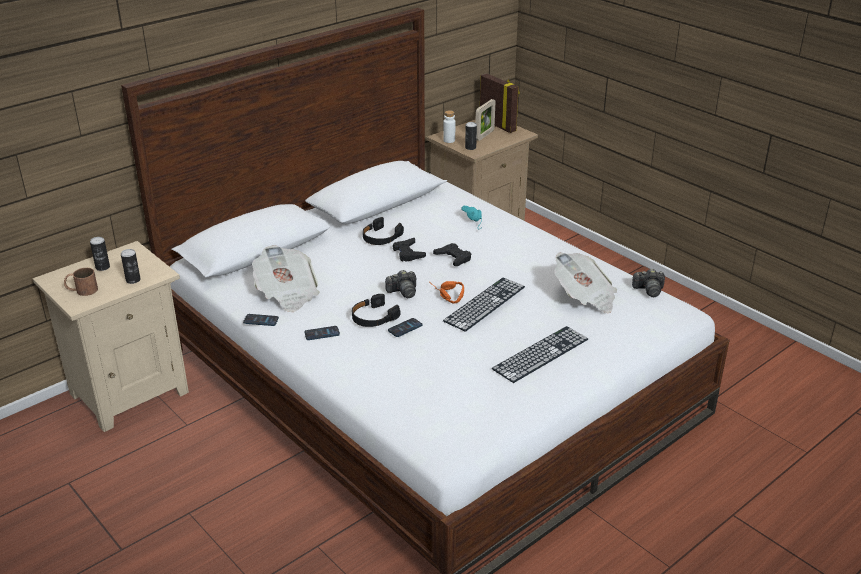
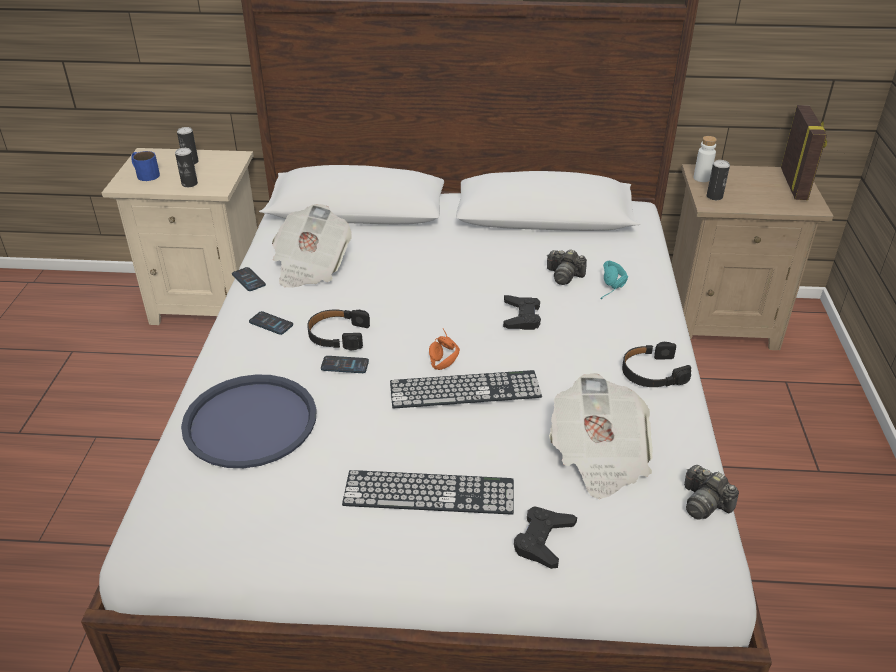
camera: 45 degrees right, 5 degrees up
(81, 290) = (145, 174): brown mug -> blue mug
(381, 237) = (485, 255): black headphones -> black headphones (652, 373)
(403, 292) = (408, 325): camera -> camera (564, 276)
(406, 379) = (250, 422): none -> blue tray
(408, 253) = (485, 286): black game controller -> black game controller (543, 540)
(484, 135) = (757, 189): picture frame -> none

